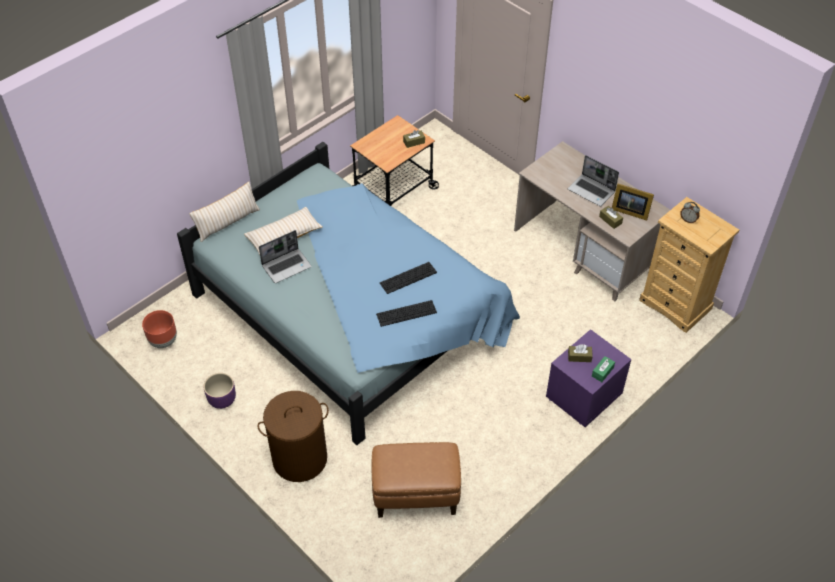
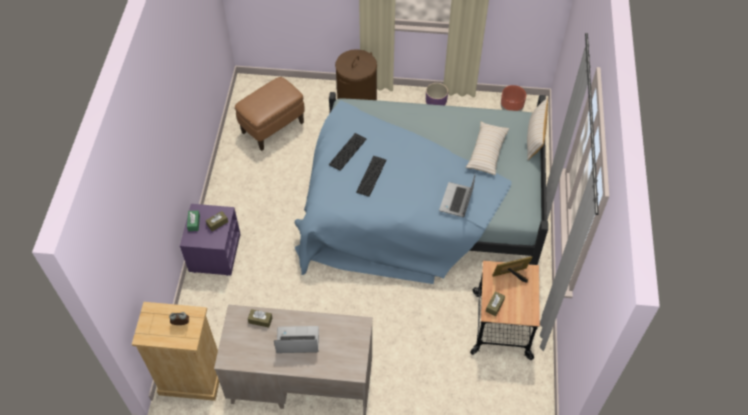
camera: 140 degrees right, 5 degrees up
(287, 266) = (459, 134): laptop -> laptop (456, 201)
(629, 211) = (251, 341): picture frame -> picture frame (512, 275)

